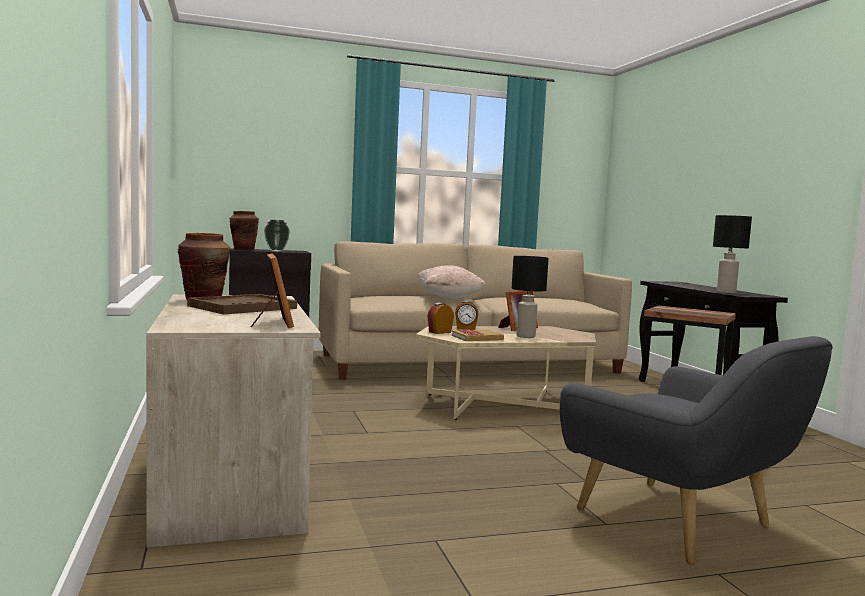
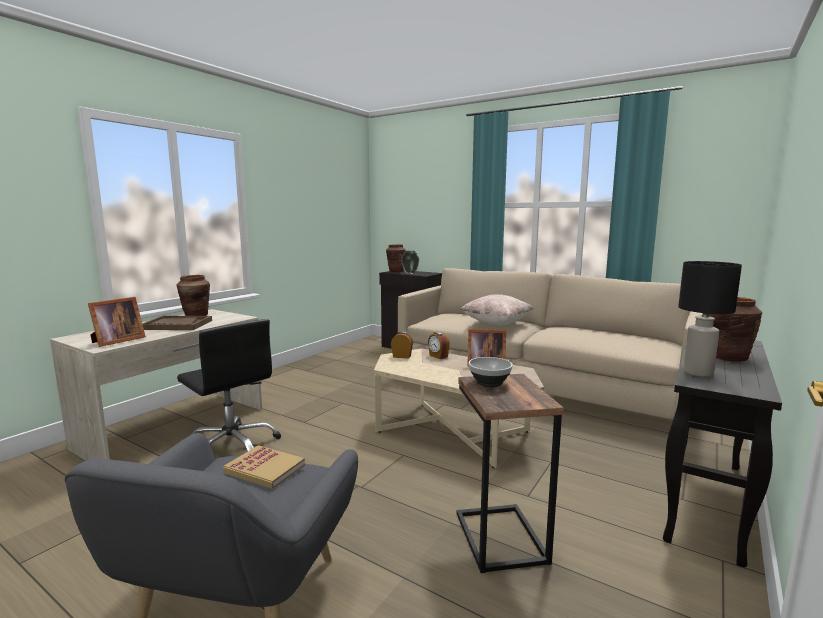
camera: 50 degrees right, 5 degrees up
(368, 469) = (232, 448): none -> black office chair
(477, 338) = (406, 368): book -> book (265, 469)
(526, 336) = (453, 375): black table lamp -> none
(671, 310) = (489, 383): none -> bowl
(704, 287) = (728, 357): none -> brown vase

